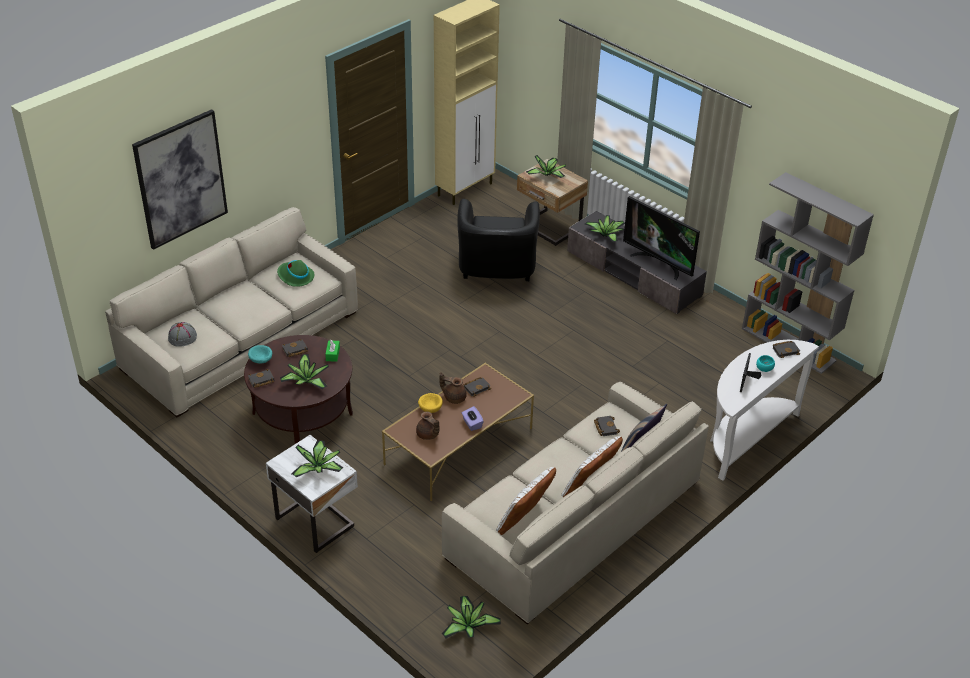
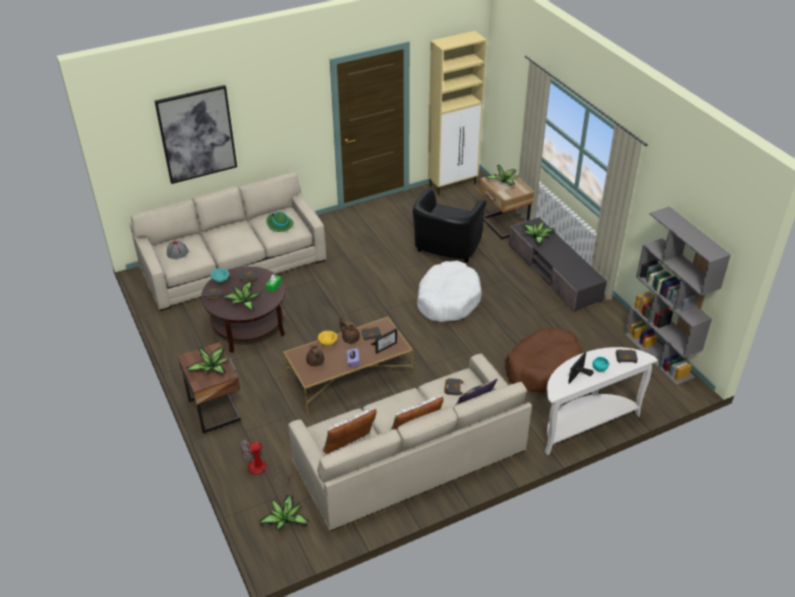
camera: 20 degrees right, 0 degrees up
(316, 521) = (216, 410): white nightstand -> brown nightstand
(412, 577) = (263, 470): none -> fan
(500, 398) = (385, 346): none -> picture frame
(528, 329) = (448, 299): none -> white dog bed
(659, 263) = (569, 267): television -> none
(673, 385) = (543, 368): none -> brown dog bed

